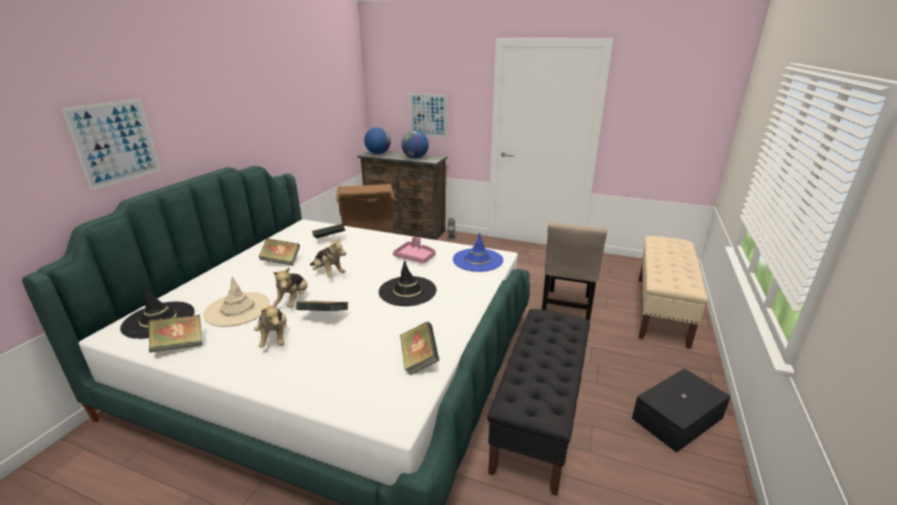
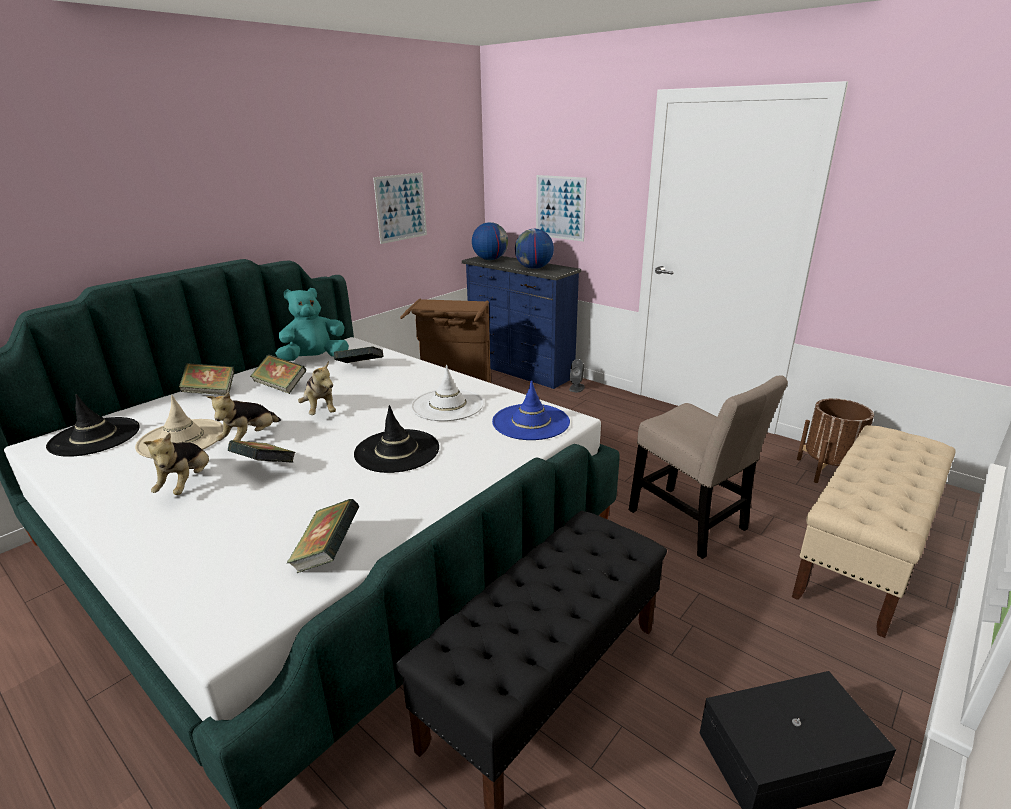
camera: 20 degrees right, 0 degrees up
(115, 142) = (84, 216): picture -> picture (401, 207)
(179, 345) = (86, 471): book -> book (211, 392)
(289, 238) = (314, 359): none -> turquoise plush toy
(405, 230) = (520, 370): brown dresser -> blue dresser
(415, 257) = (447, 405): pink tray -> white hat
(566, 309) = (691, 523): beige chair -> beige chair turned 75 degrees counterclockwise
(621, 266) = (828, 470): none -> brown planter

